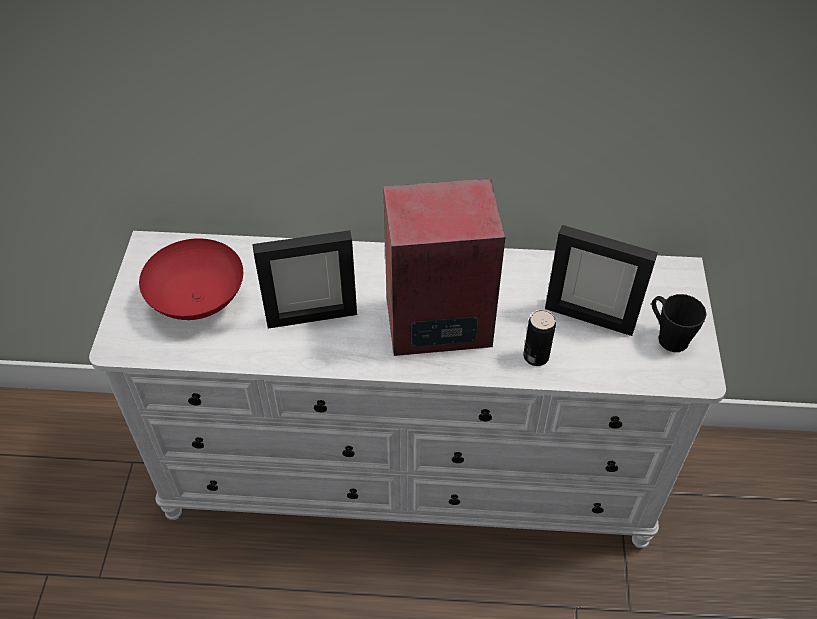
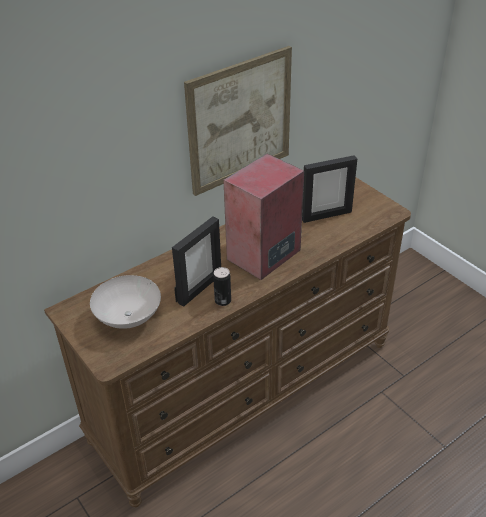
camera: 40 degrees left, 10 degrees down
(199, 301) = (130, 317): red bowl -> white bowl
(411, 475) = (246, 390): white dresser -> brown dresser
(496, 106) = (239, 121): none -> picture
(536, 356) = (323, 242): can -> can (223, 300)
(668, 336) = (365, 204): black mug -> none

